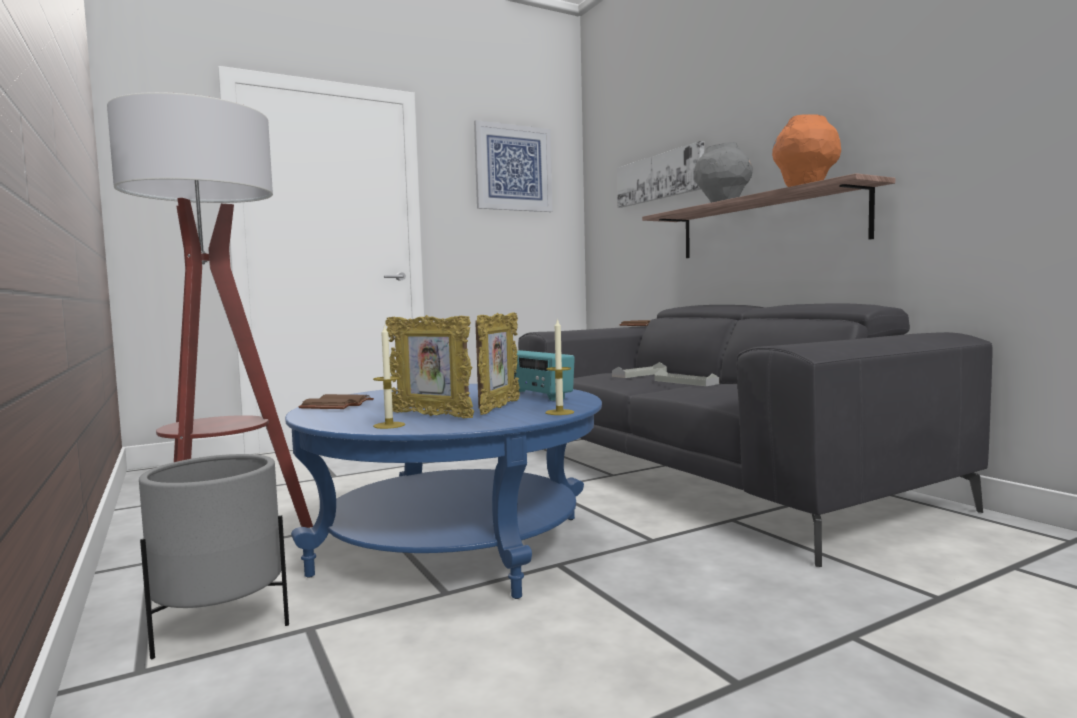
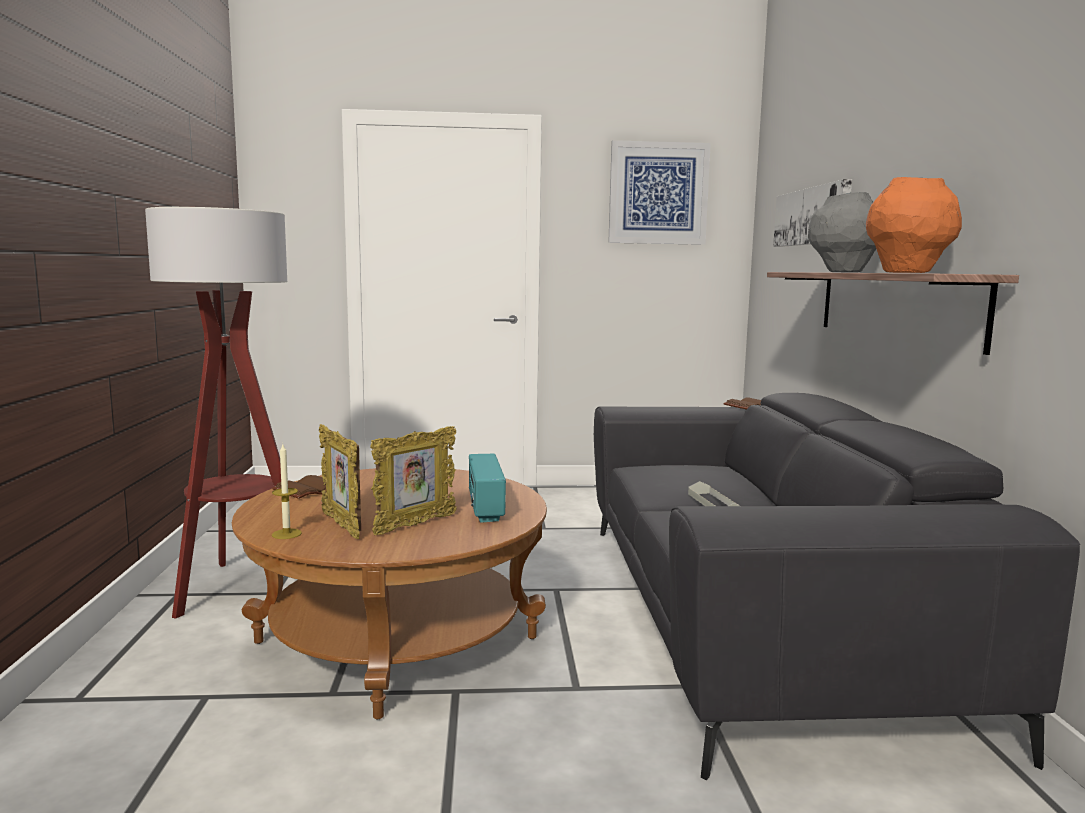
camera: 25 degrees right, 5 degrees up
(220, 626) = (157, 674): grey planter -> none
(454, 545) = (398, 640): blue coffee table -> brown coffee table
(559, 412) = (446, 546): candle -> none
(639, 374) = (693, 478): grey tray -> none

